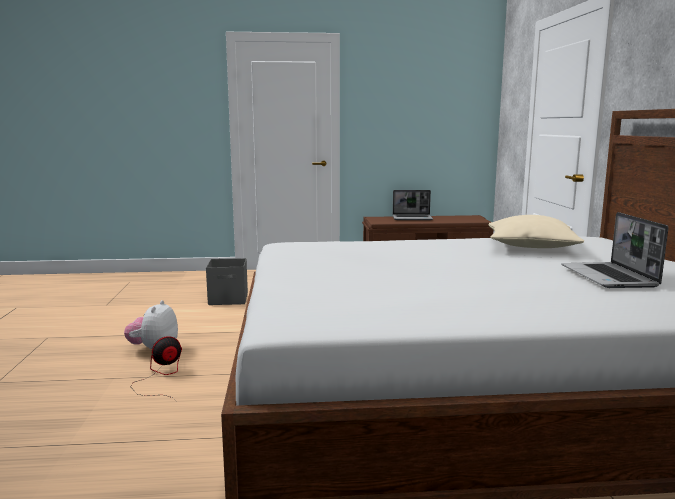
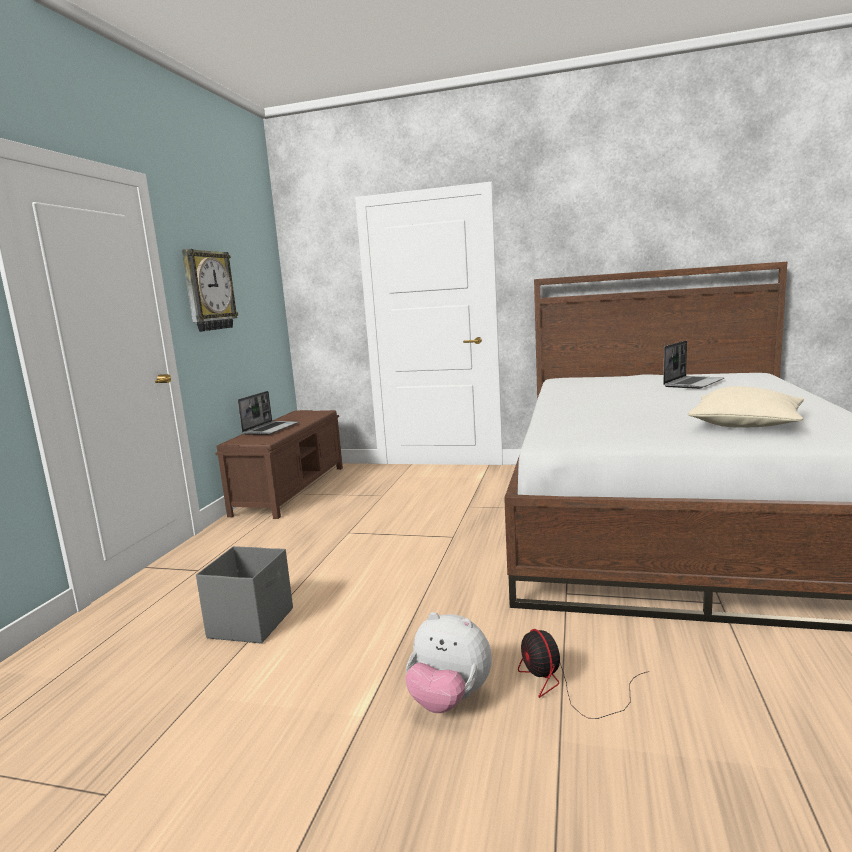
camera: 70 degrees left, 0 degrees up
(387, 108) = (208, 291): none -> wall clock
(531, 247) = (591, 388): beige pillow -> beige pillow (746, 424)
(609, 277) = (693, 383): laptop -> laptop turned 60 degrees counterclockwise

